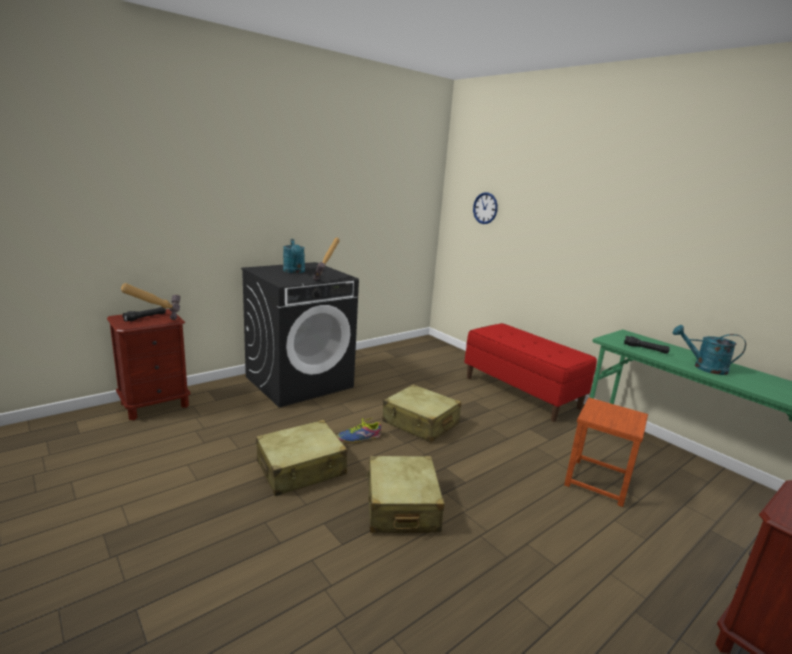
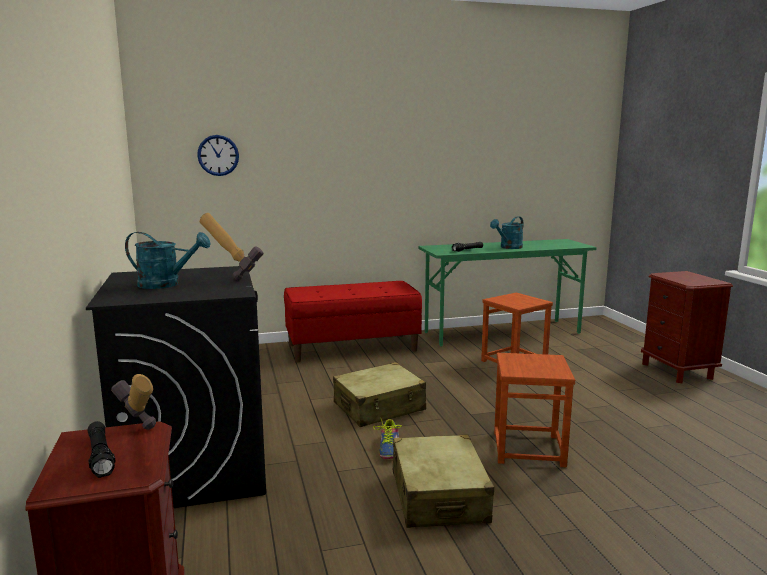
camera: 65 degrees left, 5 degrees down
(401, 506) = (528, 448): beige suitcase -> brown stool

